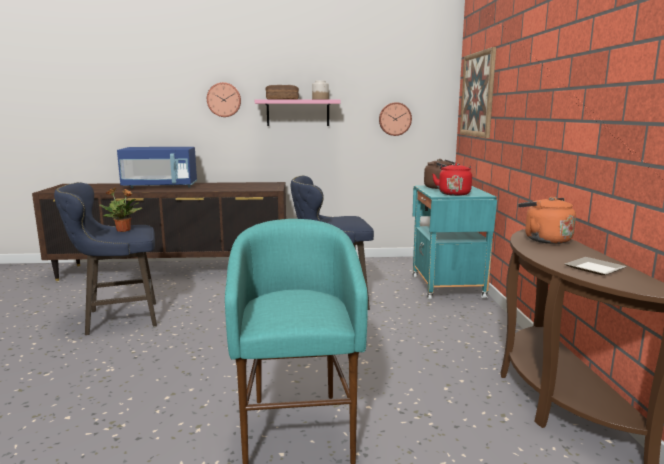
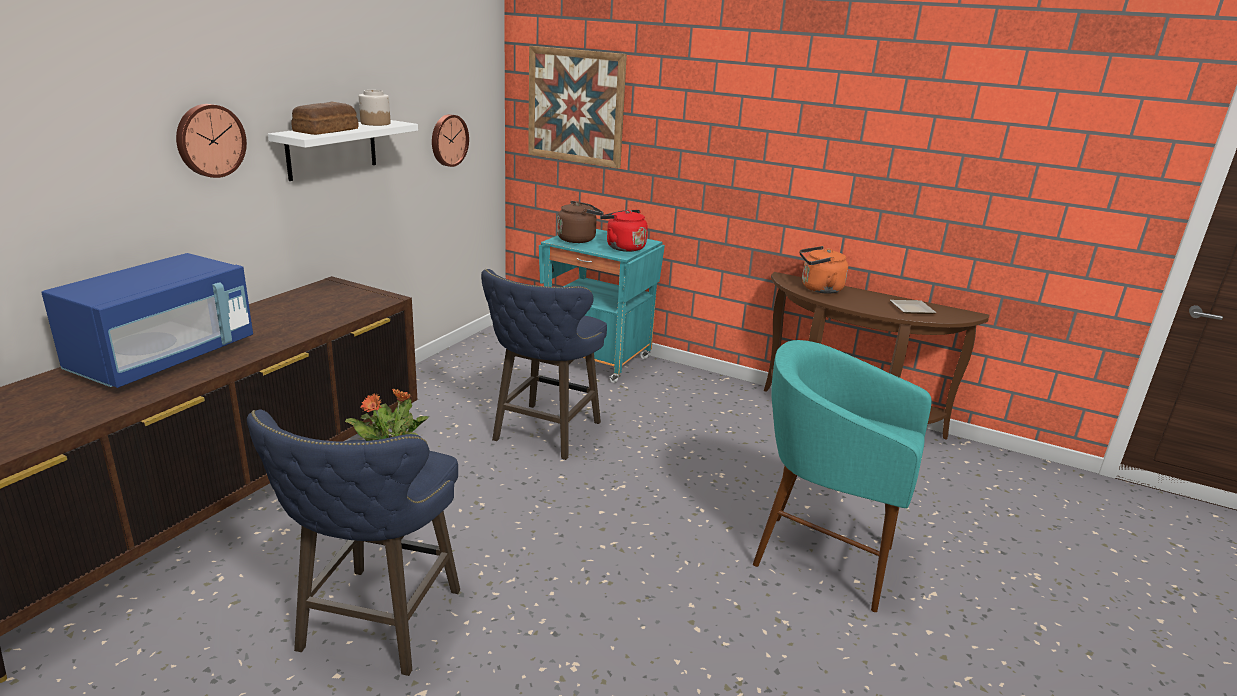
camera: 60 degrees left, 10 degrees up
(298, 113) = (332, 149): pink shelf -> white shelf

